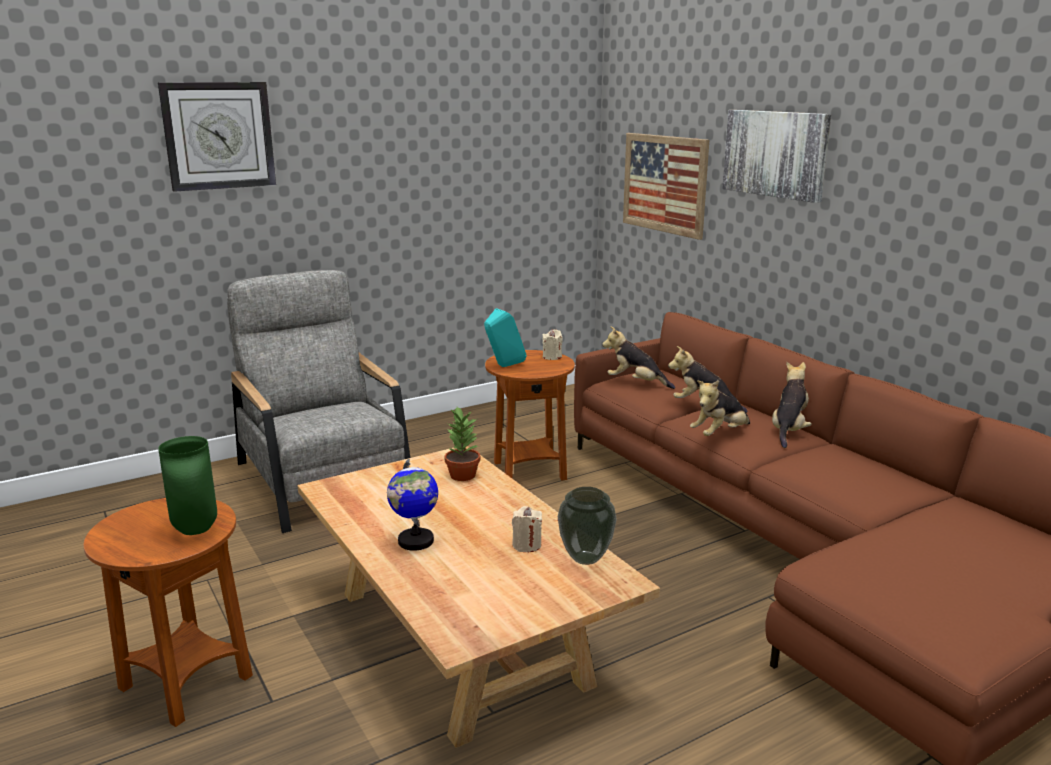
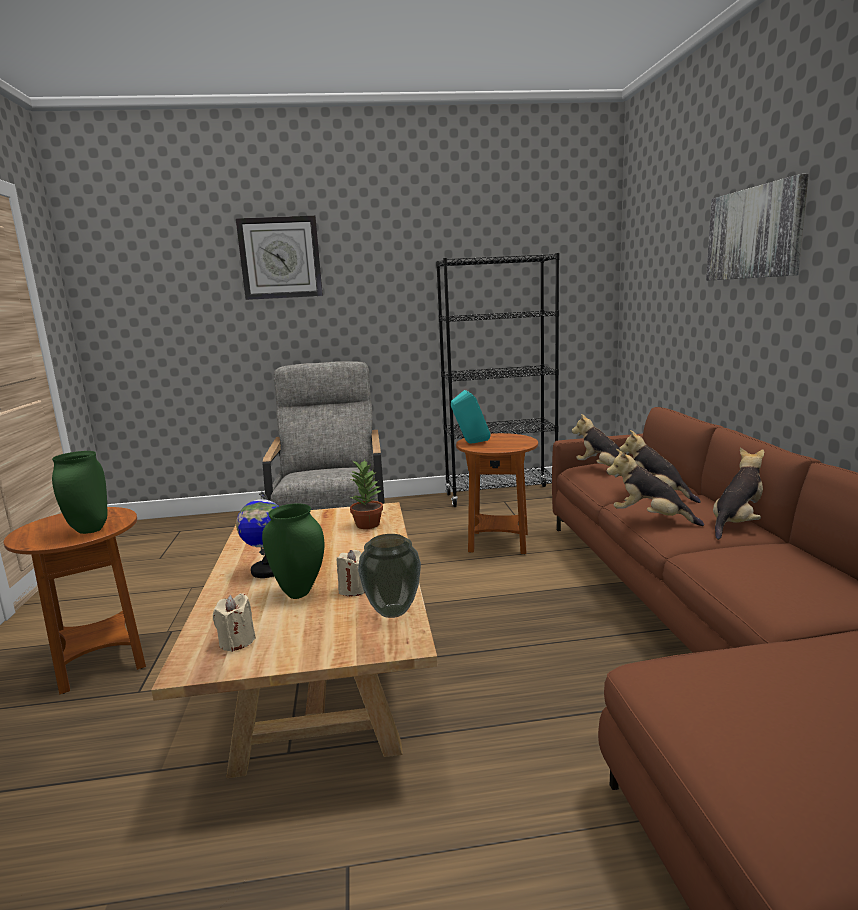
camera: 25 degrees right, 5 degrees down
(477, 557) = (300, 592): none -> green vase
(489, 415) = (501, 496): none -> black bookcase
(552, 357) = (521, 439): beige candle -> beige candle (237, 641)
(664, 184) = (664, 287): picture -> none
(719, 434) = (650, 518): plush toy -> plush toy turned 45 degrees clockwise

